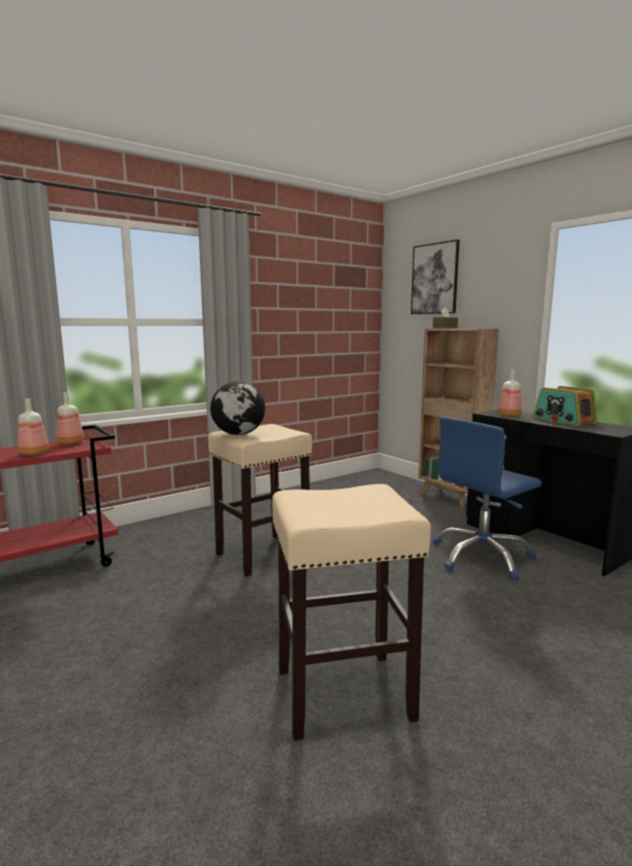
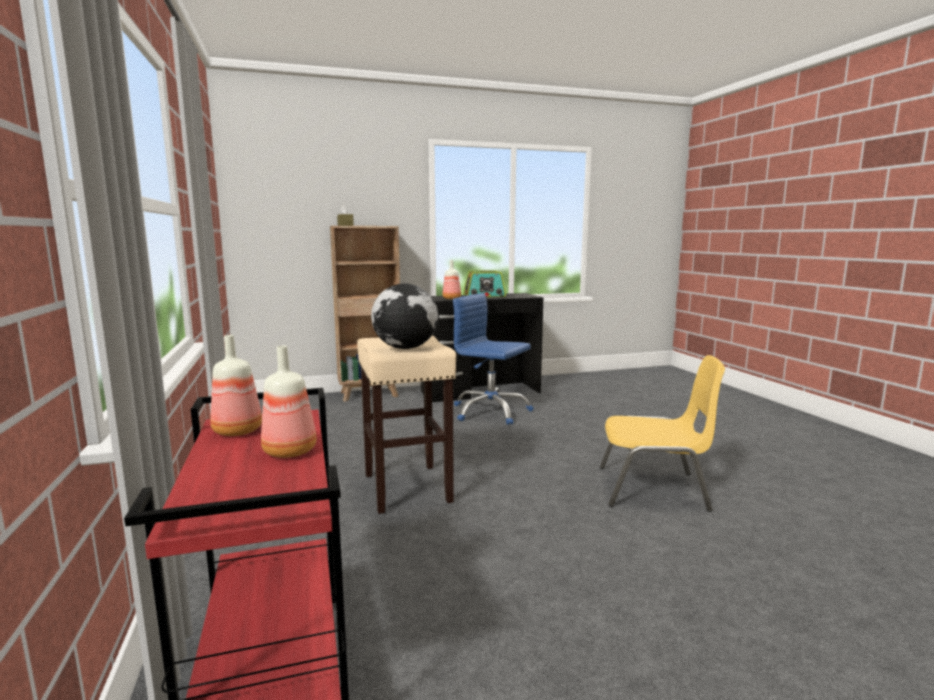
camera: 70 degrees left, 0 degrees up
(342, 694) = (653, 489): beige stool -> yellow chair
(435, 279) = (305, 172): picture -> none
(482, 557) = (490, 412): blue office chair -> blue office chair turned 135 degrees clockwise

